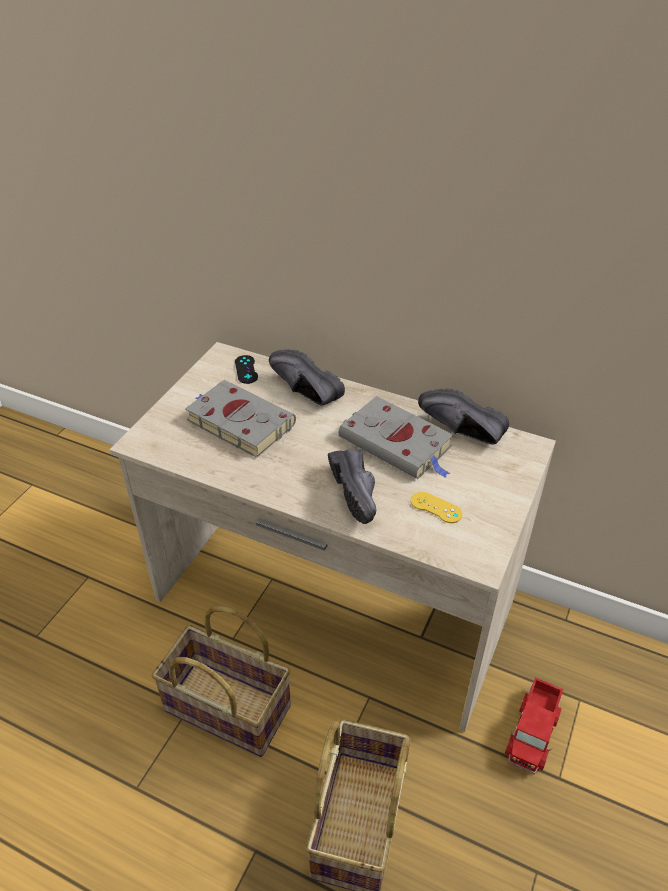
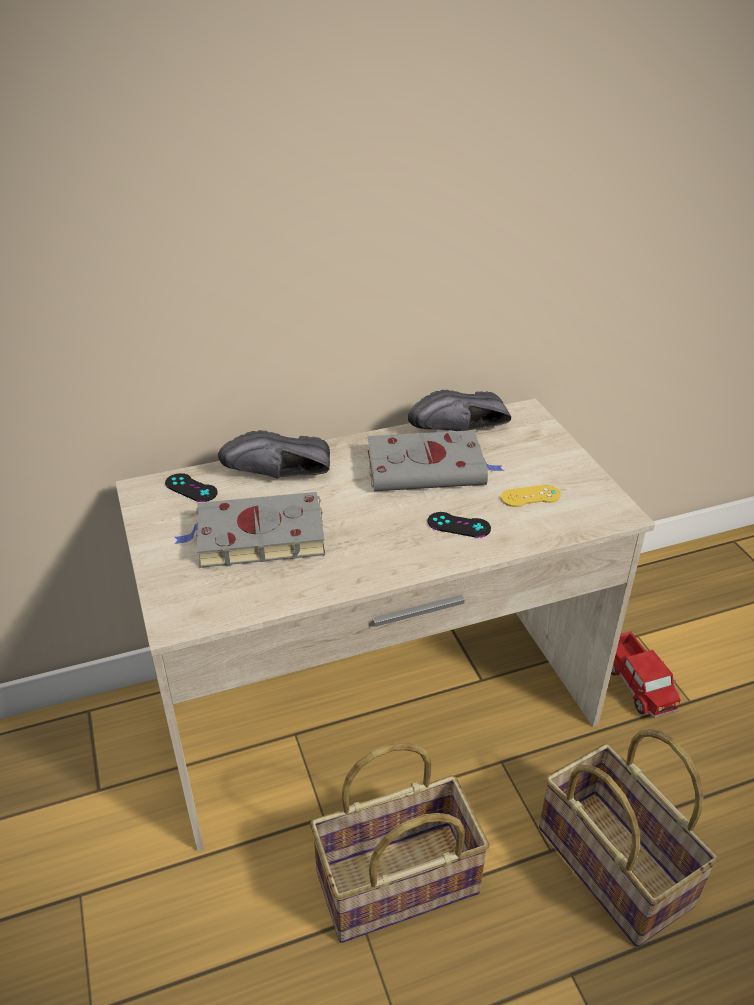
camera: 45 degrees left, 5 degrees down
(359, 494) = (459, 525): black shoe -> black game controller

